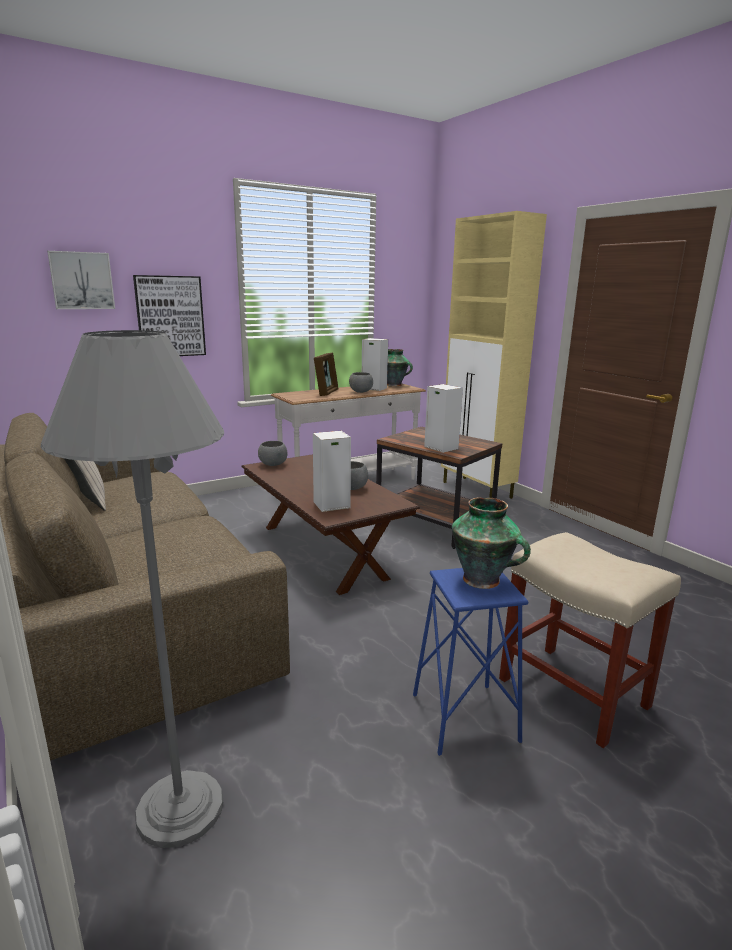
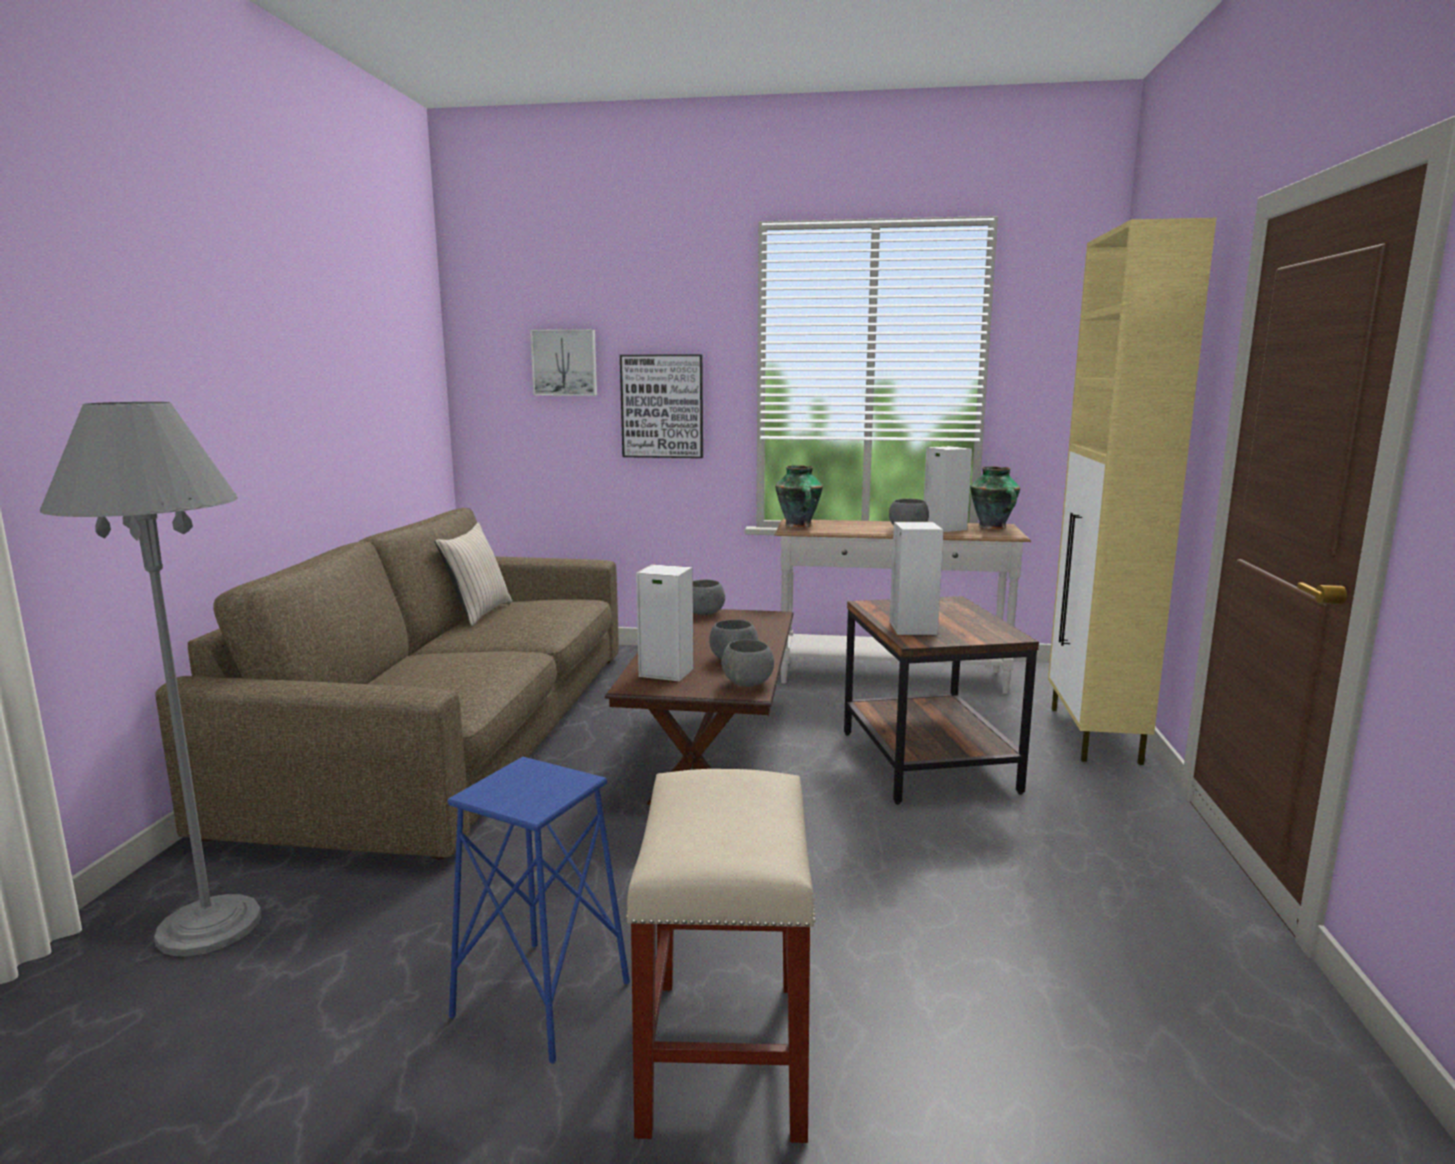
camera: 40 degrees right, 5 degrees down
(326, 392) = (855, 526): picture frame -> none
(388, 500) = (746, 684): none -> grey bowl
(483, 580) = (544, 786): vase -> vase (798, 525)

